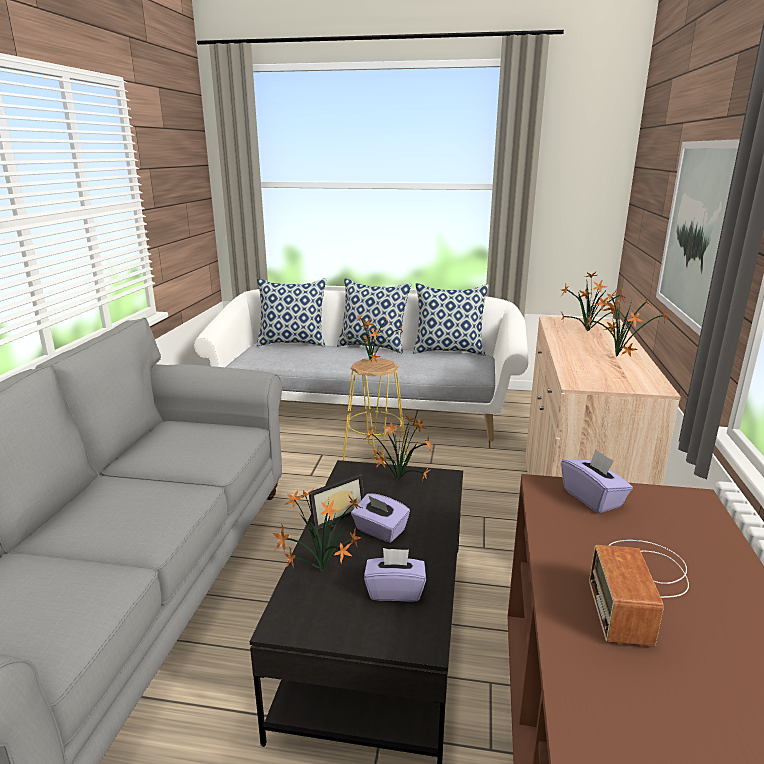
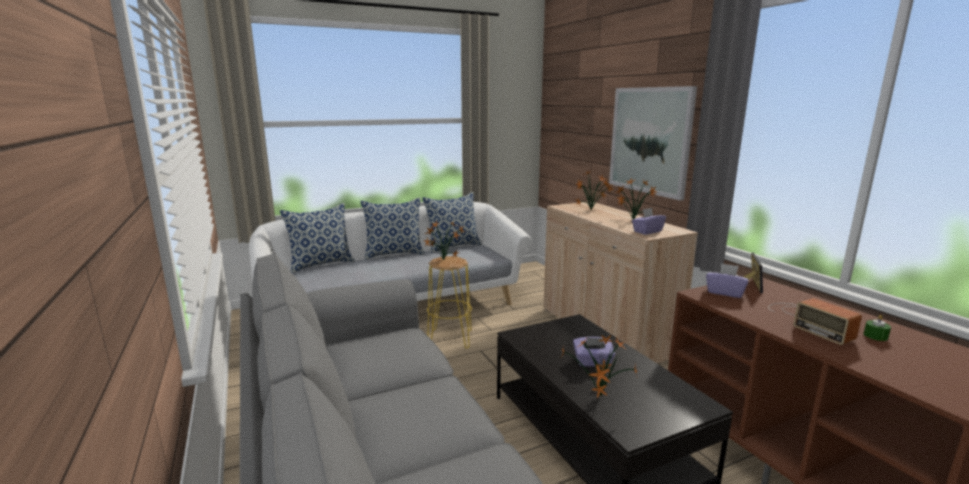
camera: 35 degrees left, 5 degrees down
(335, 514) = (553, 363): picture frame -> picture frame (749, 284)
(395, 590) = (652, 389): purple tissue box -> purple tissue box (647, 231)
(396, 480) = (553, 331): potted plant -> none
(718, 661) = (875, 336): none -> green candle

